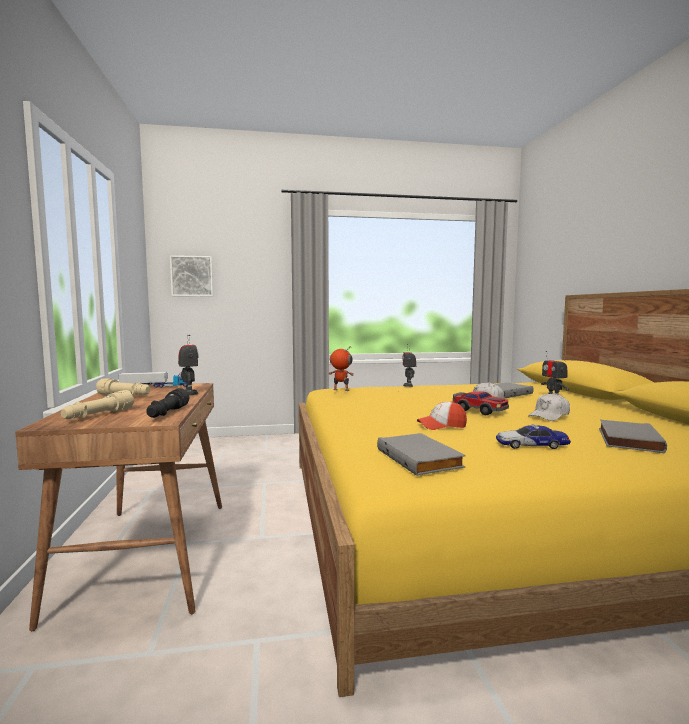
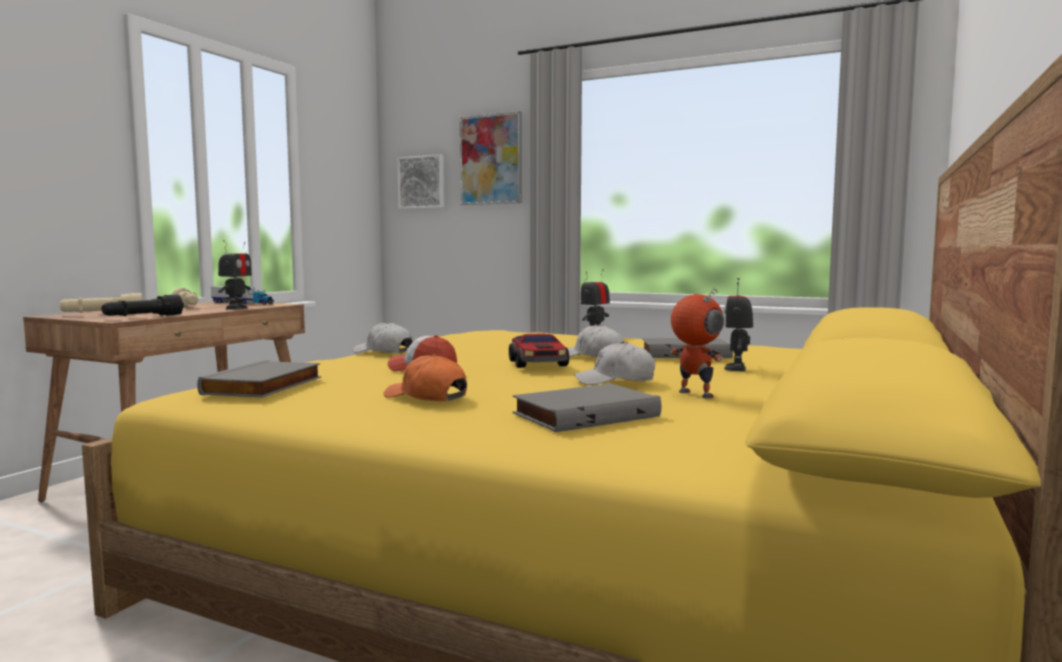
camera: 35 degrees right, 0 degrees up
(254, 263) = (491, 159): none -> picture
(340, 390) = (469, 330): toy robot -> toy robot (694, 394)
(358, 416) = (383, 352): none -> white cap
(531, 445) = (426, 397): toy car -> orange cap

